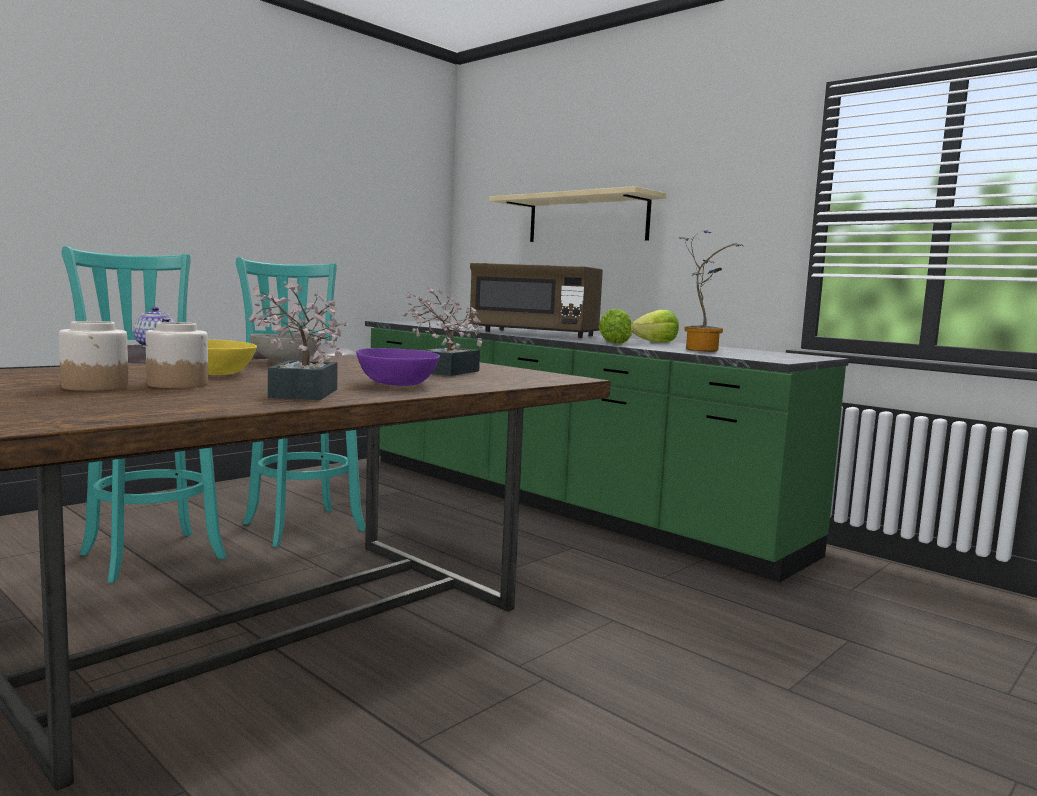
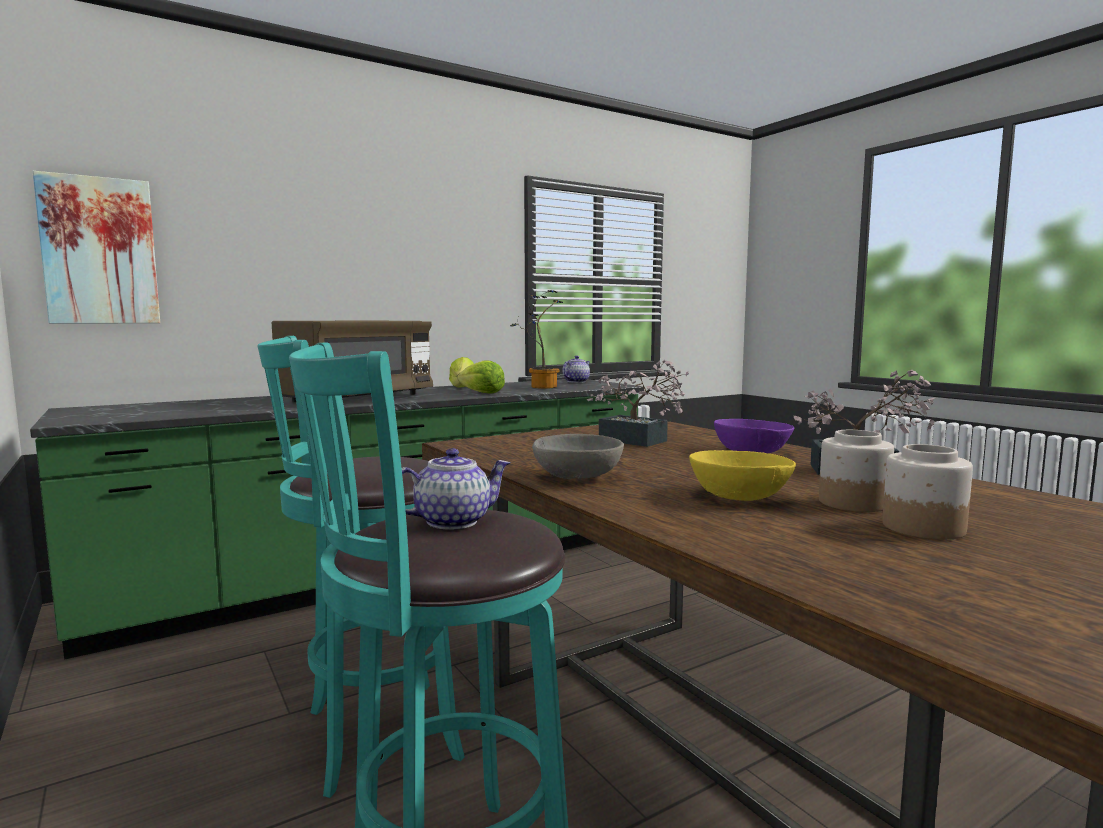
camera: 75 degrees left, 0 degrees up
(486, 221) = (100, 251): none -> picture
(587, 219) = (298, 262): beige shelf -> none
(788, 355) = (576, 381): none -> teapot

